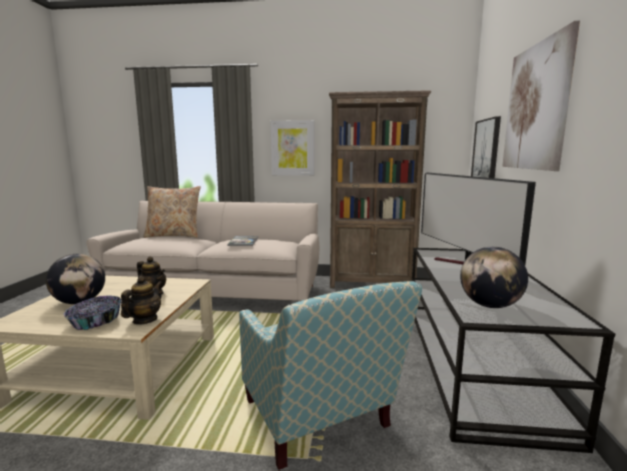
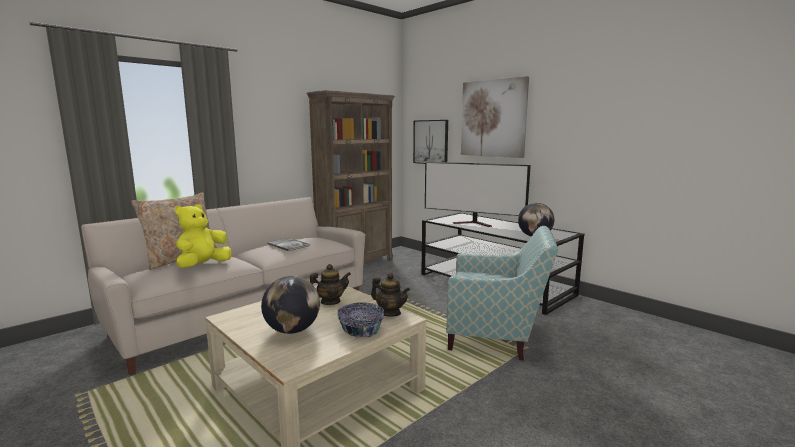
camera: 50 degrees left, 0 degrees up
(144, 320) = (390, 313): teapot -> teapot turned 150 degrees clockwise
(162, 242) = (203, 266): none -> yellow plush toy
(292, 148) = (270, 142): picture -> none

